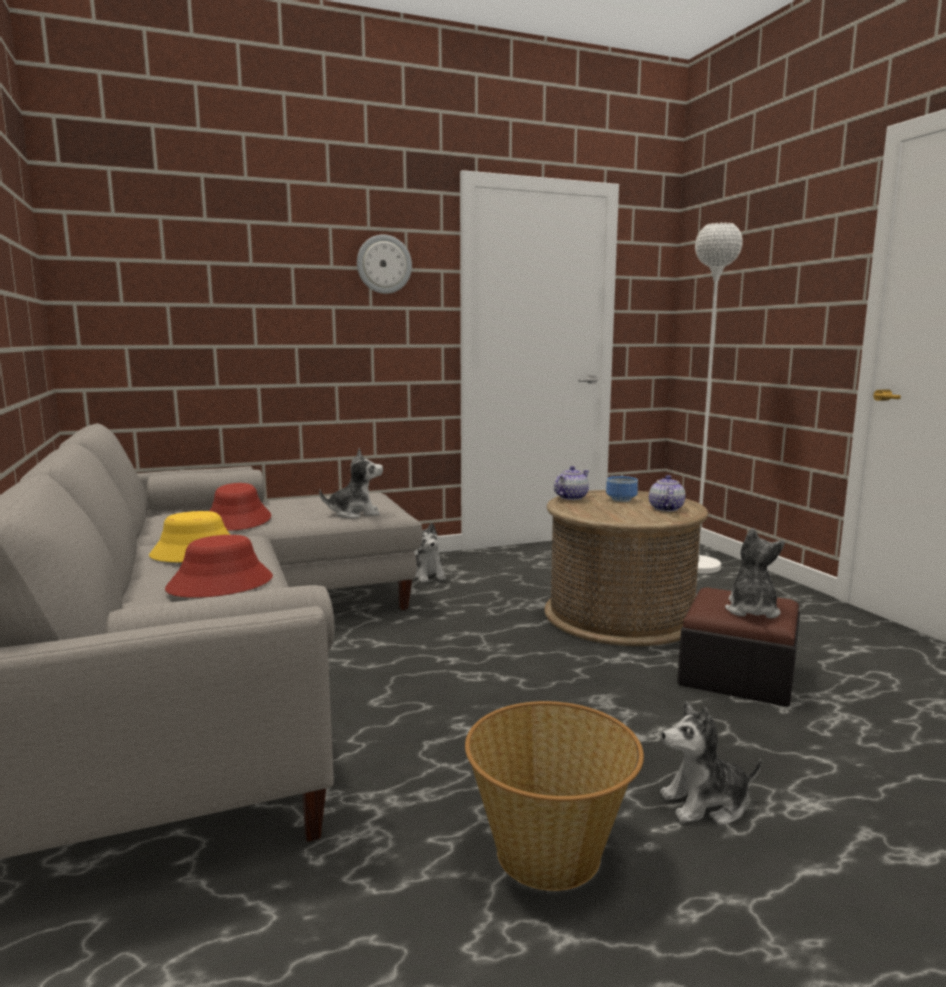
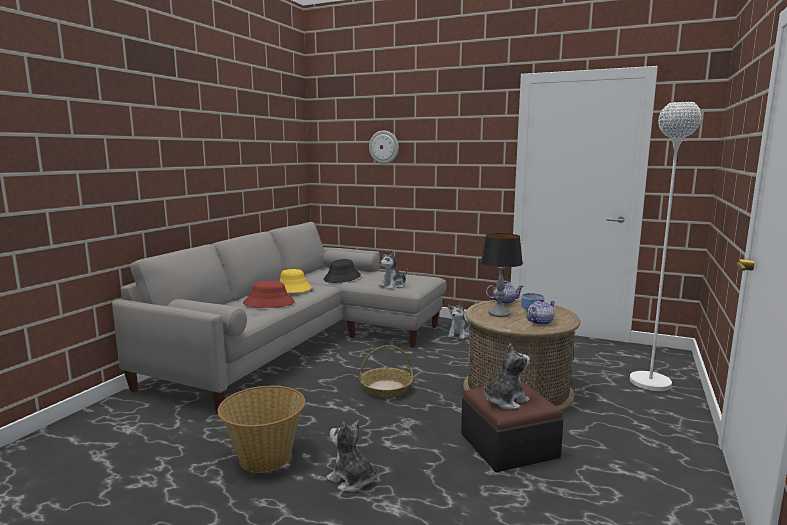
camera: 45 degrees right, 0 degrees up
(238, 520) = (342, 278): red hat -> black hat
(355, 513) = (393, 286): plush toy -> plush toy turned 105 degrees clockwise
(384, 264) = (466, 138): wall clock -> wall clock (384, 147)
(488, 673) = (386, 388): none -> basket
(605, 510) = (499, 314): none -> table lamp

